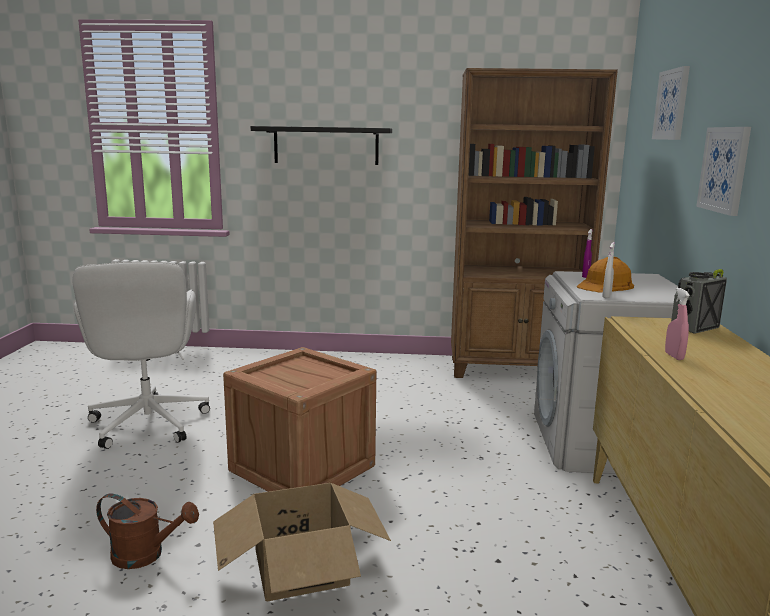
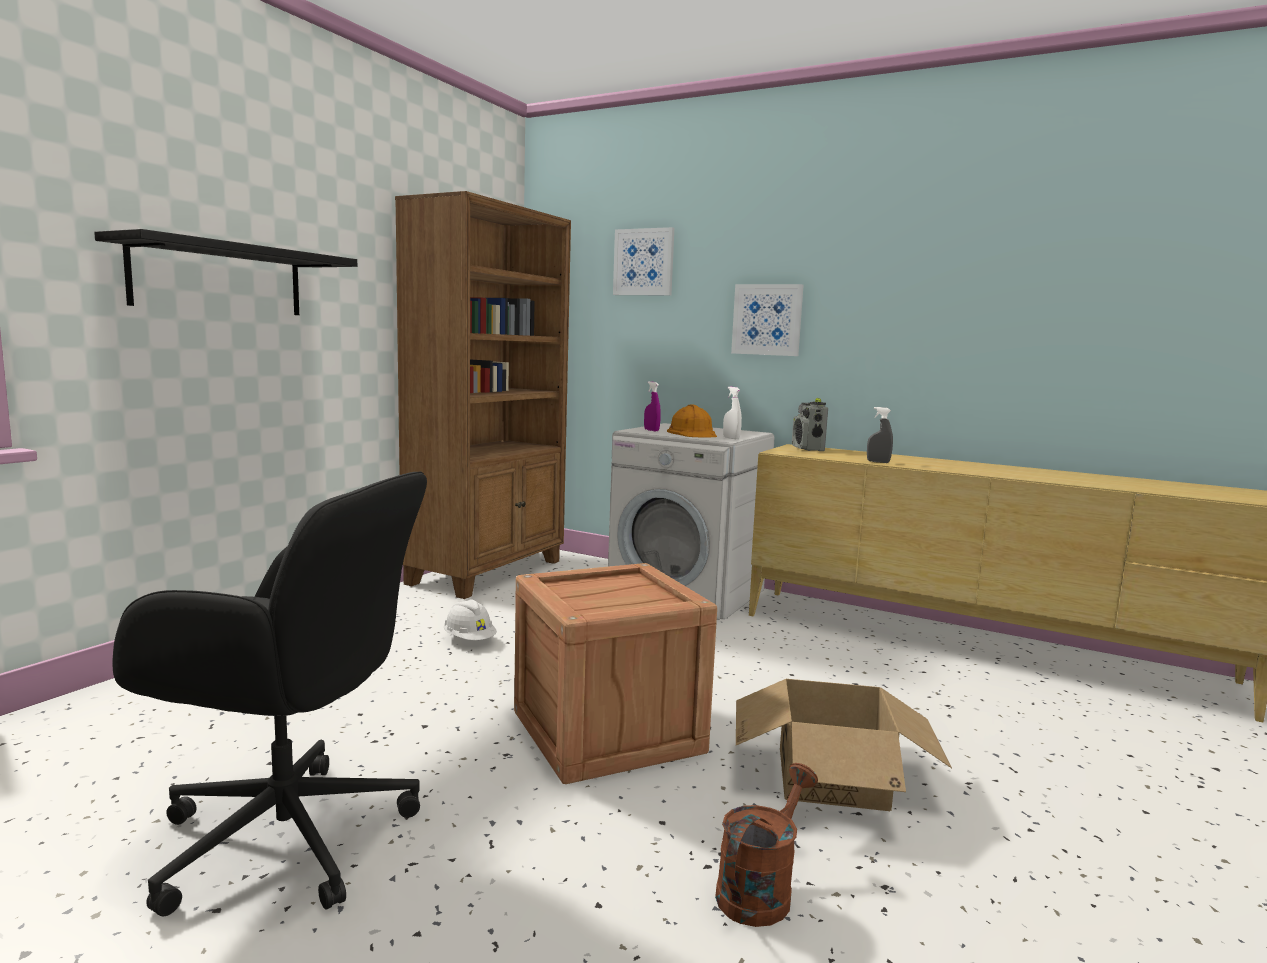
camera: 65 degrees left, 5 degrees down
(148, 424) = (288, 839): white office chair -> black office chair
(390, 397) = (469, 640): none -> white hard hat
(674, 356) = (878, 462): pink spray bottle -> grey spray bottle

